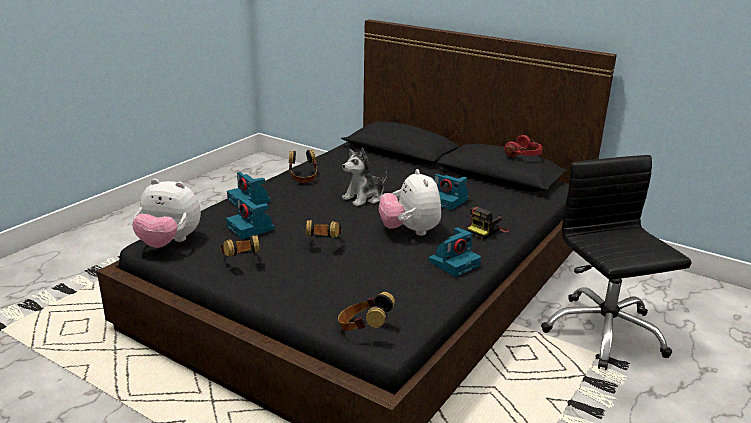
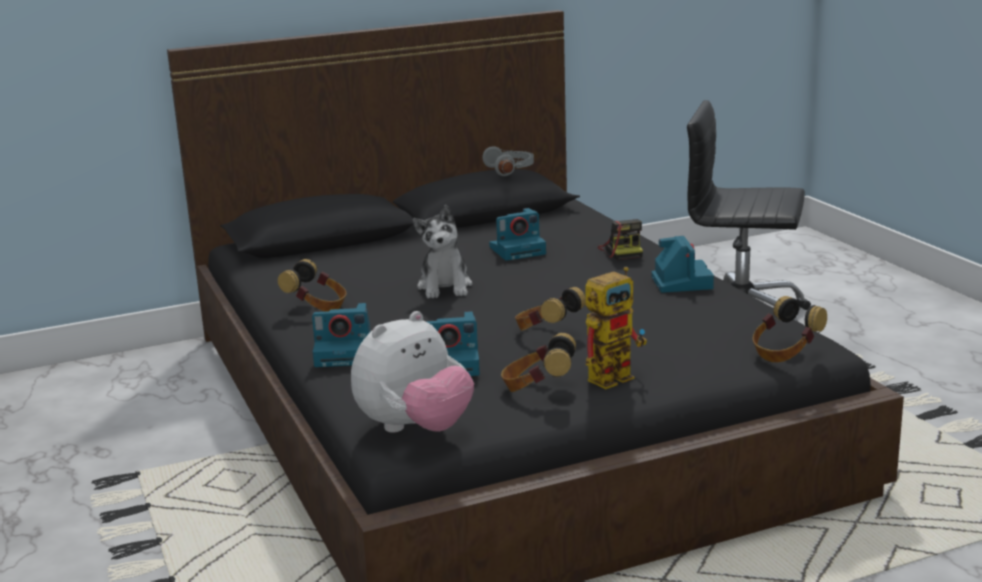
camera: 55 degrees left, 5 degrees down
(279, 278) = (615, 375): none -> toy robot
(410, 231) = (575, 284): plush toy -> none
(524, 154) = (510, 170): red headphones -> grey headphones

